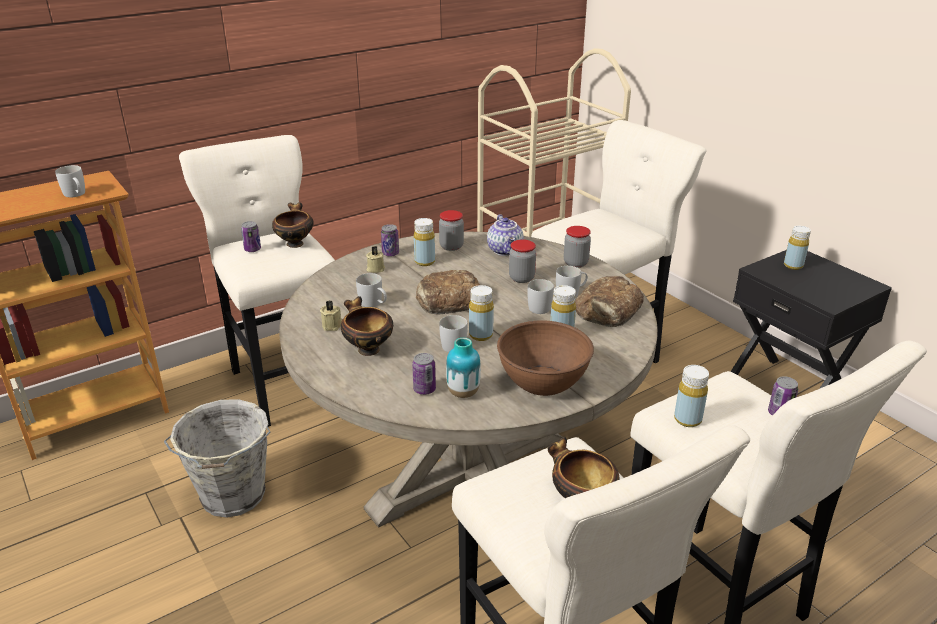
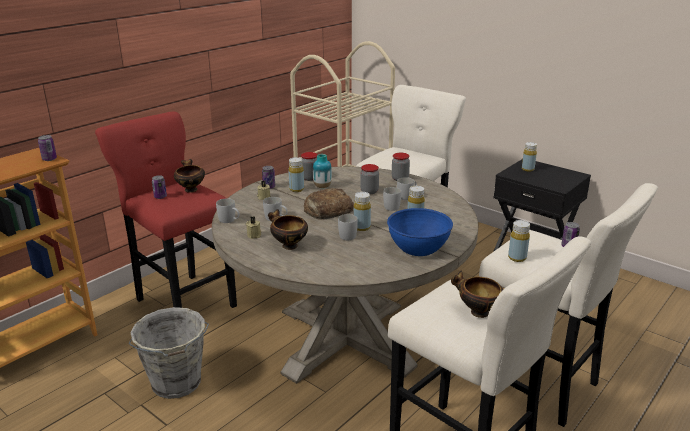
camera: 15 degrees left, 5 degrees down
(76, 195) = (26, 165): white mug -> white mug (229, 220)
(287, 382) = (184, 300): beige stool -> red stool
(424, 389) = (343, 263): can -> can (49, 159)
(463, 393) = (370, 262): vase -> vase (322, 187)
(506, 250) = (349, 176): teapot -> none
(542, 380) = (418, 248): brown bowl -> blue bowl
(608, 310) = (437, 203): bread -> none

